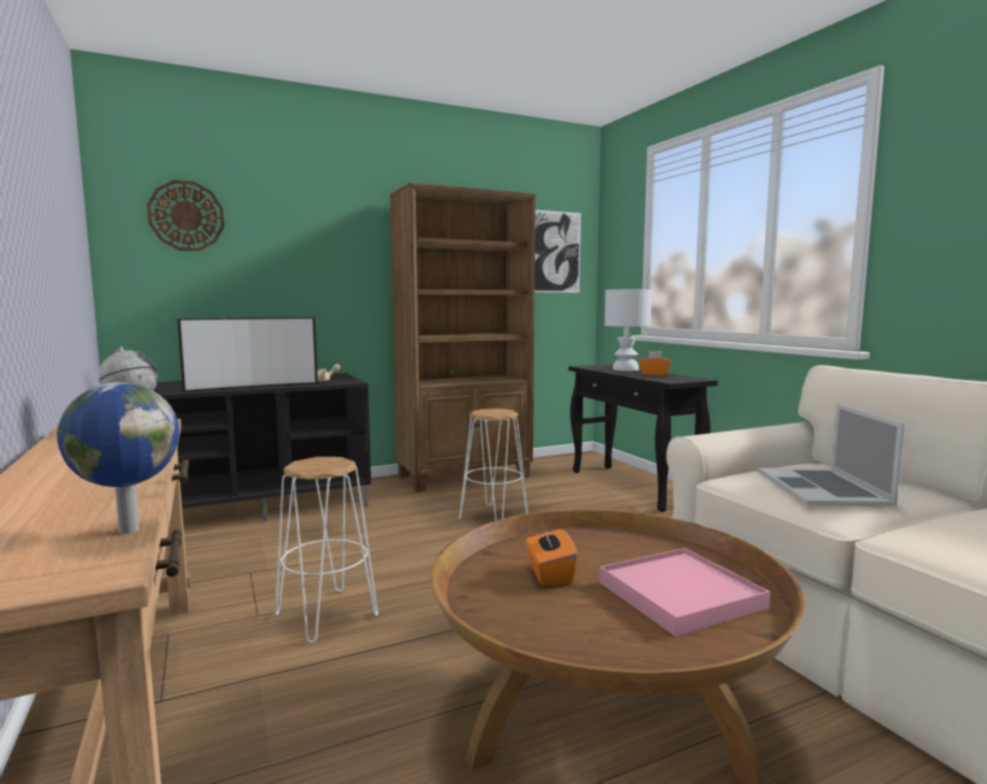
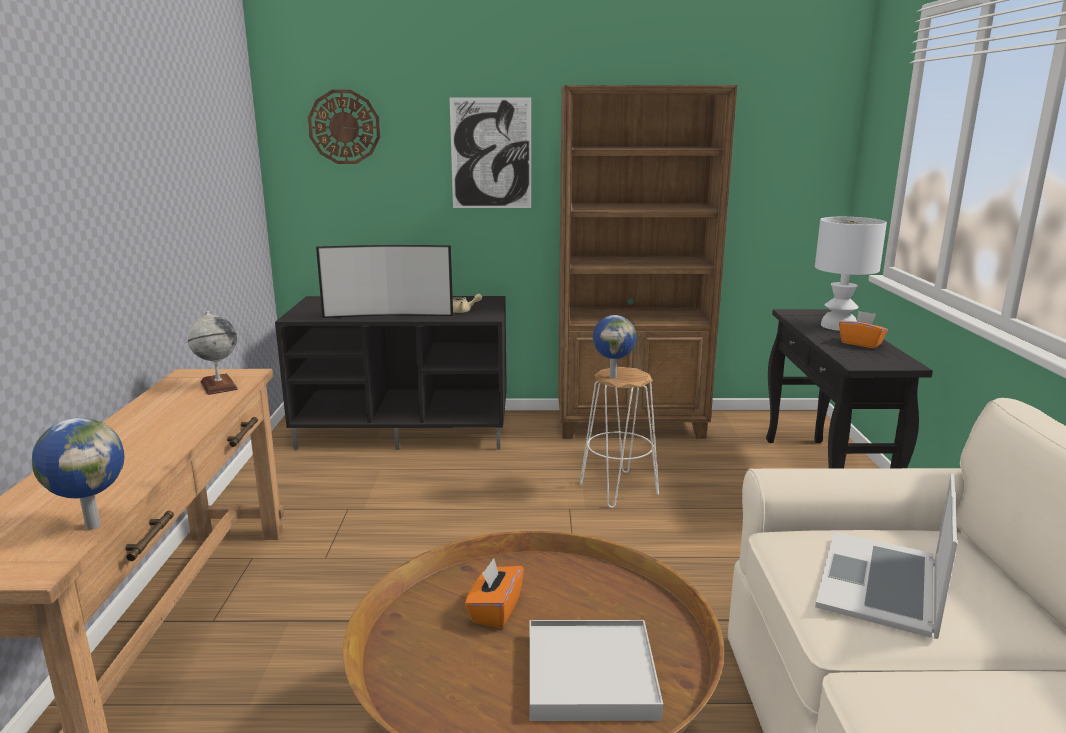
camera: 25 degrees right, 10 degrees up
(327, 614) = (379, 572): white stool -> none
(488, 413) = (613, 377): none -> globe
(554, 252) = (786, 149): picture -> picture (491, 153)
(680, 595) = (590, 675): pink tray -> white tray

